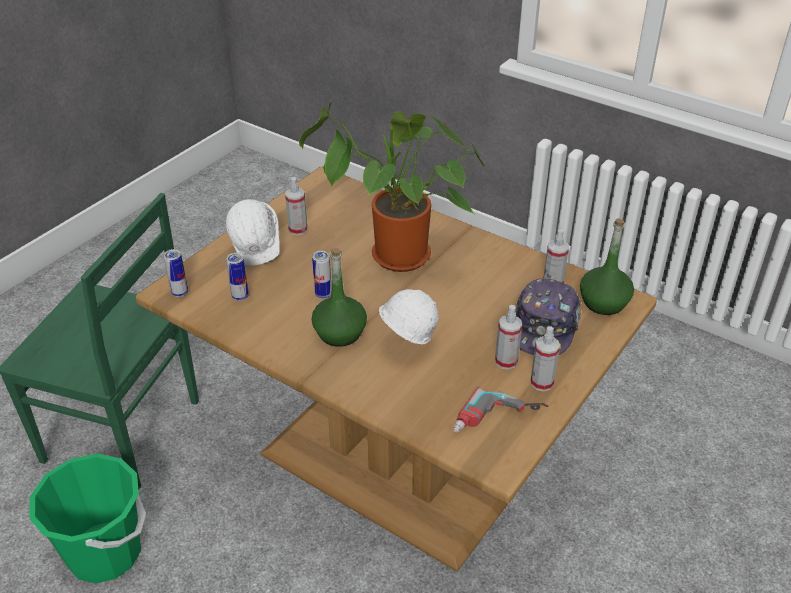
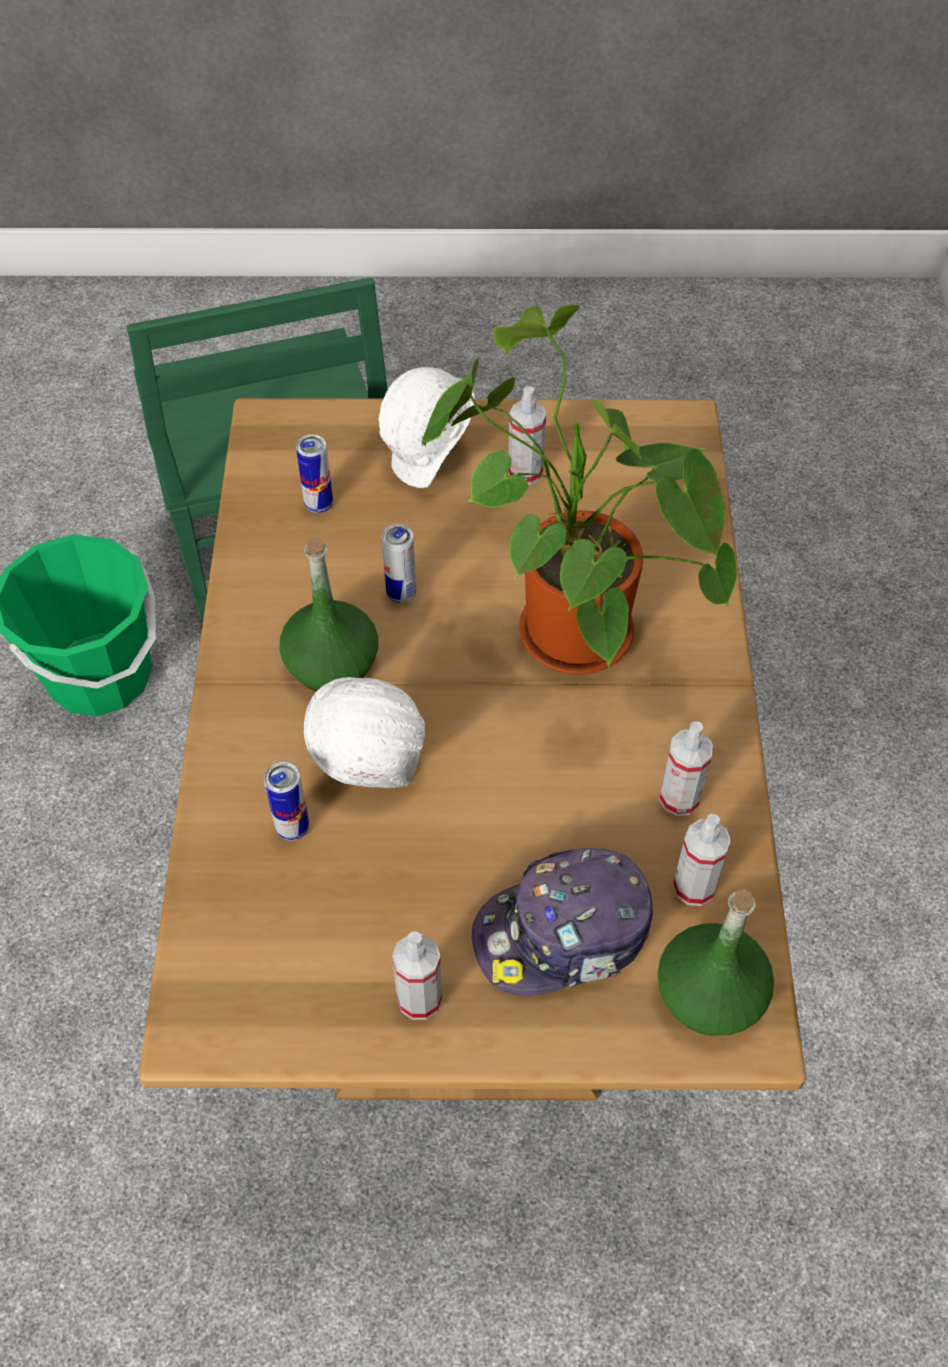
camera: 55 degrees right, 15 degrees up
(179, 293) = (274, 438): can -> can (292, 828)
(498, 422) = (284, 982): power drill -> none
(506, 361) = (433, 919): spray bottle -> spray bottle (679, 798)

